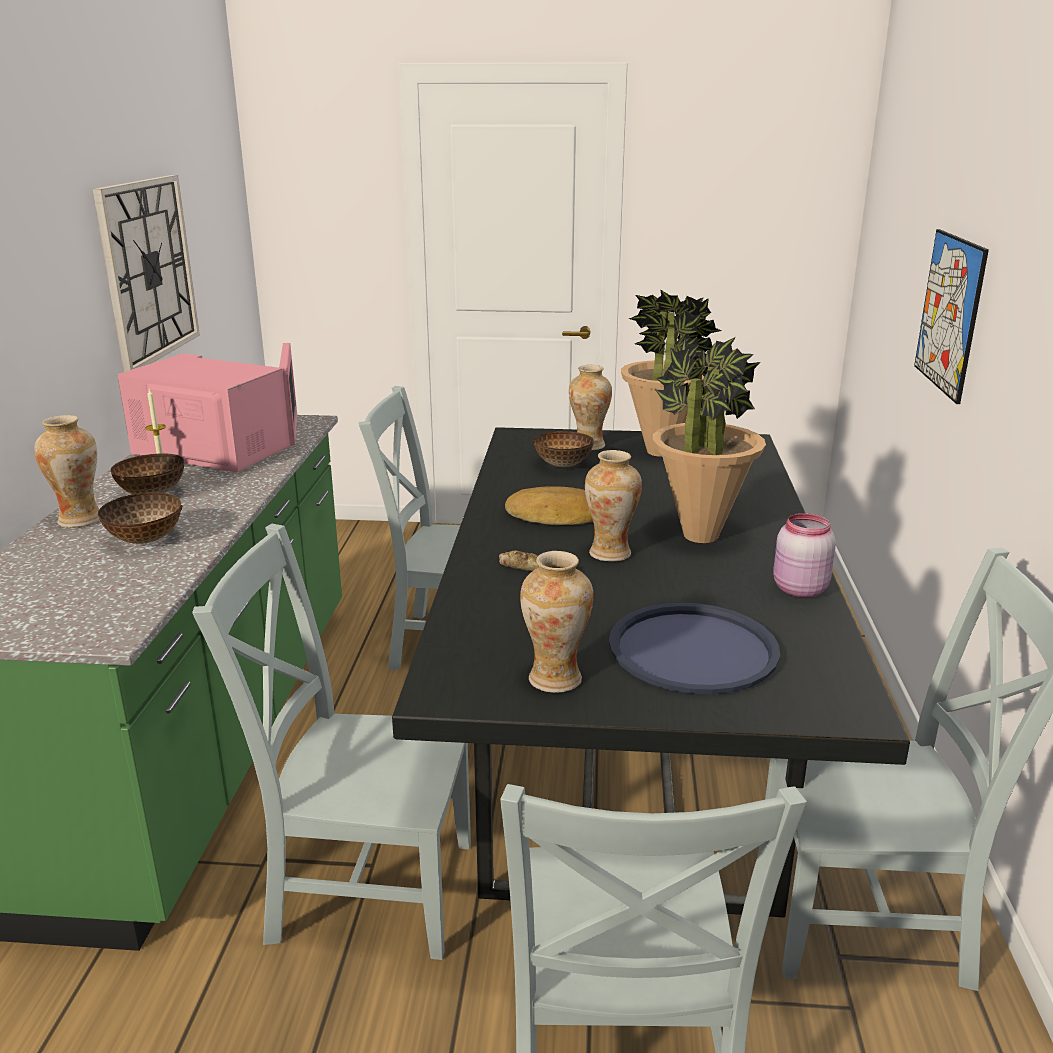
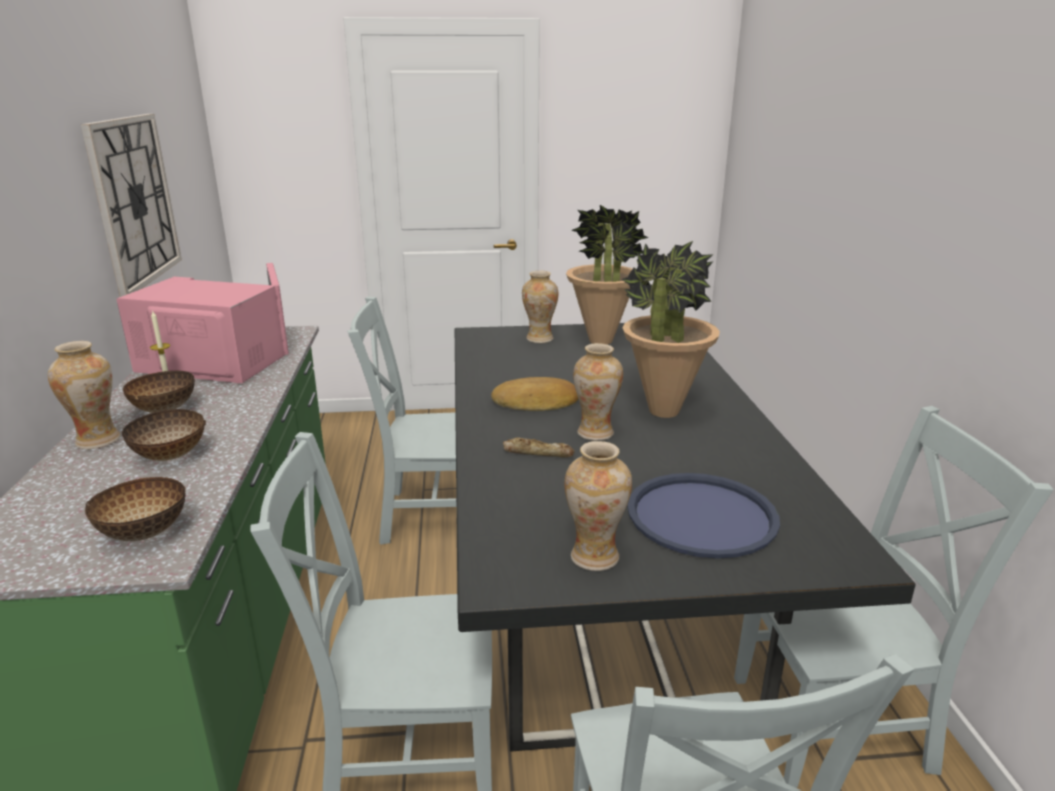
camera: 10 degrees left, 0 degrees up
(563, 465) = (525, 357): bowl -> bowl (145, 532)
(798, 589) = (762, 452): pink jar -> none
(949, 313) = (836, 216): picture -> none

